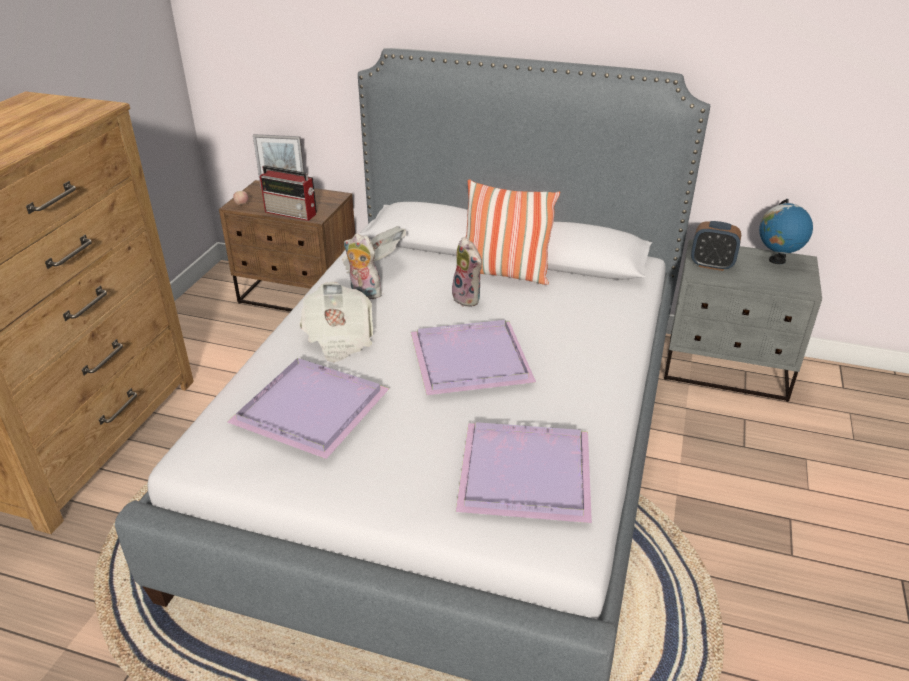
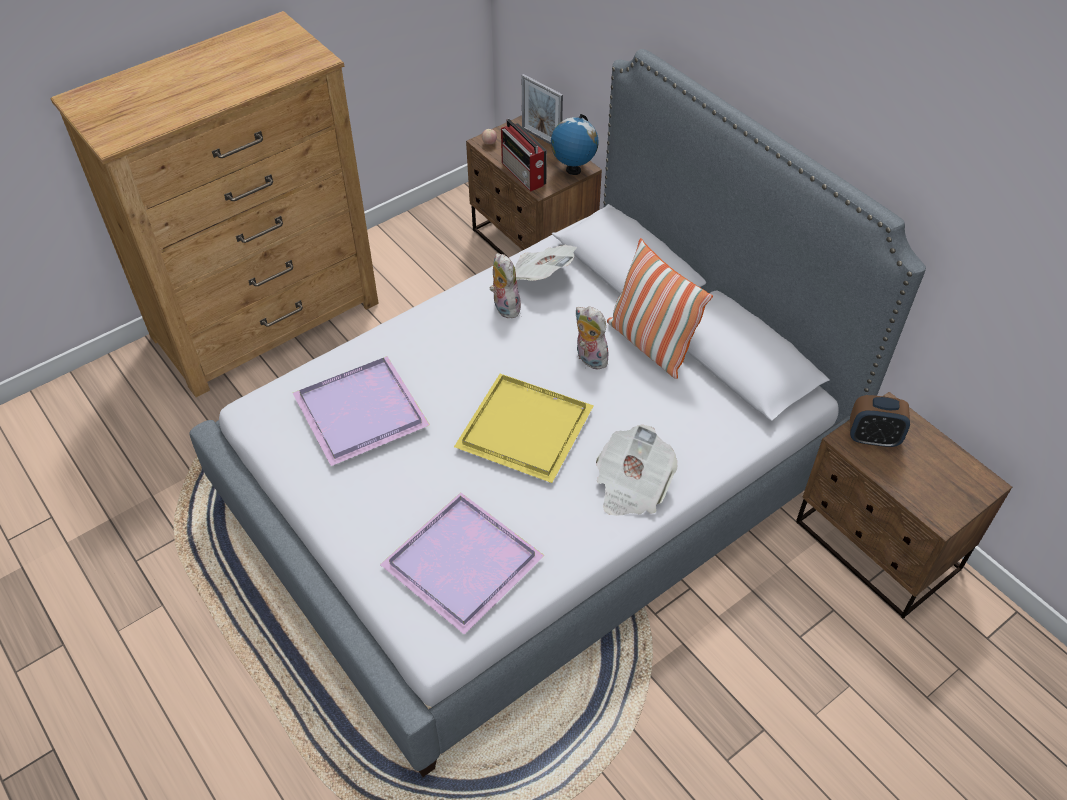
camera: 35 degrees right, 15 degrees up
(339, 339) = (441, 349): newspaper -> newspaper (631, 486)
(468, 298) = (589, 358): plush toy -> plush toy turned 135 degrees clockwise
(472, 358) = (527, 428): purple tray -> yellow tray
(711, 265) = (872, 438): alarm clock -> alarm clock turned 45 degrees counterclockwise
(727, 370) = (876, 547): grey nightstand -> brown nightstand
(776, 260) = (955, 469): globe -> globe (573, 170)

